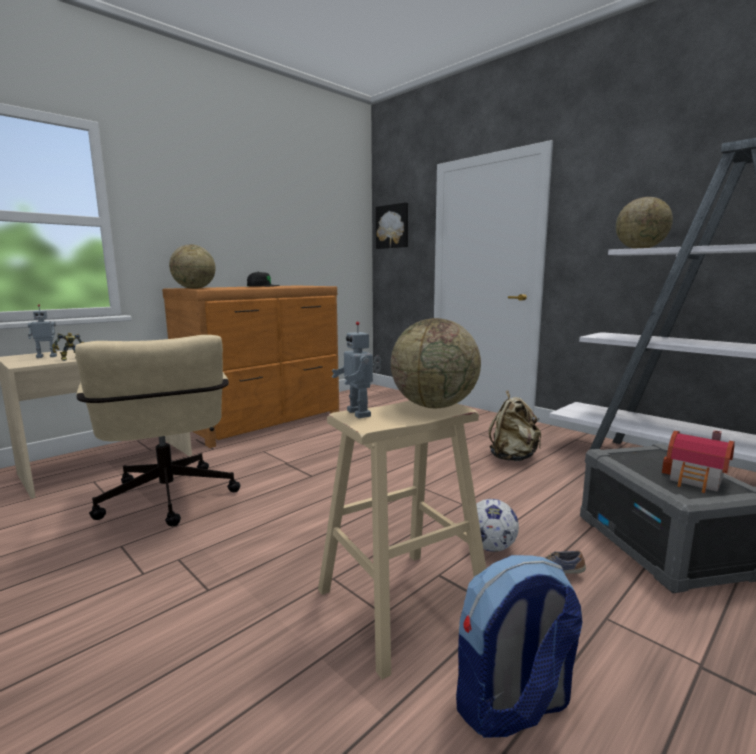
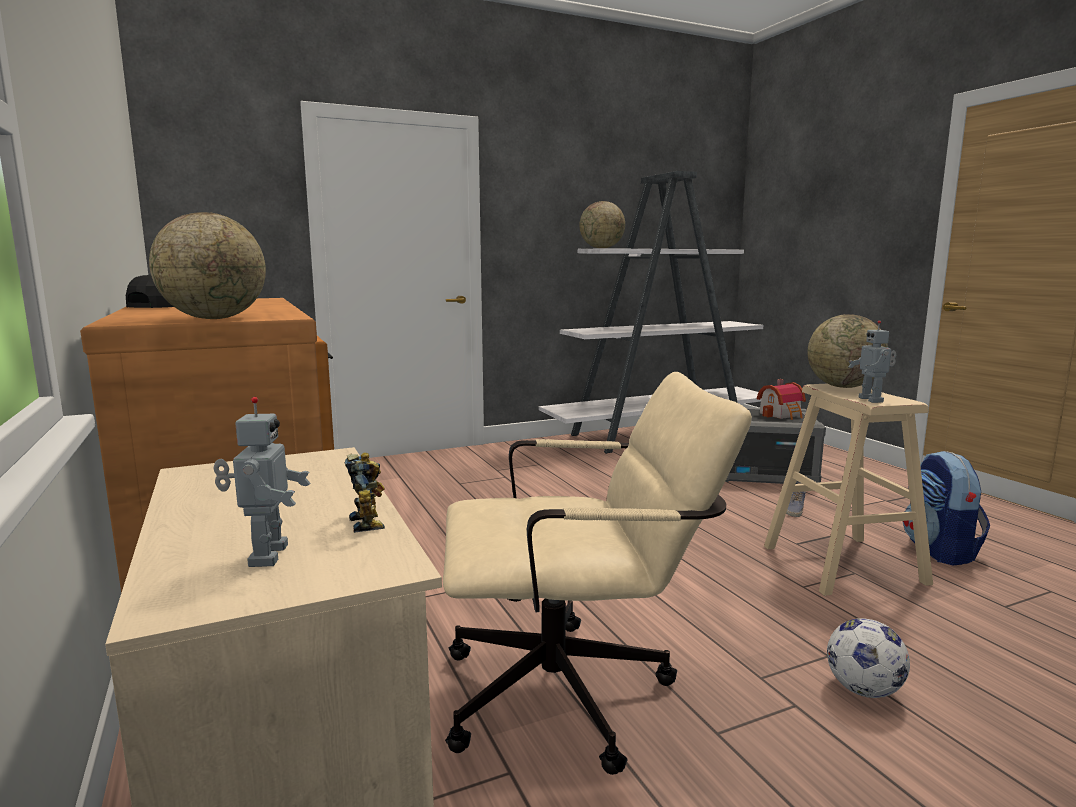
camera: 70 degrees left, 0 degrees up
(360, 413) = (872, 400): toy robot -> toy robot turned 90 degrees clockwise
(393, 226) = (203, 187): picture -> none
(491, 547) = (754, 518): football -> football (863, 690)
(512, 457) = (577, 472): beige backpack -> none

